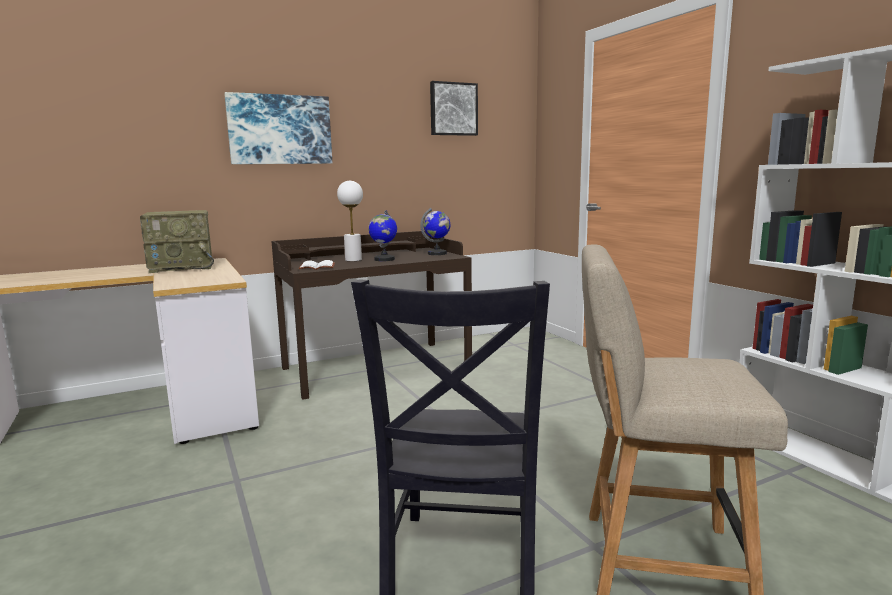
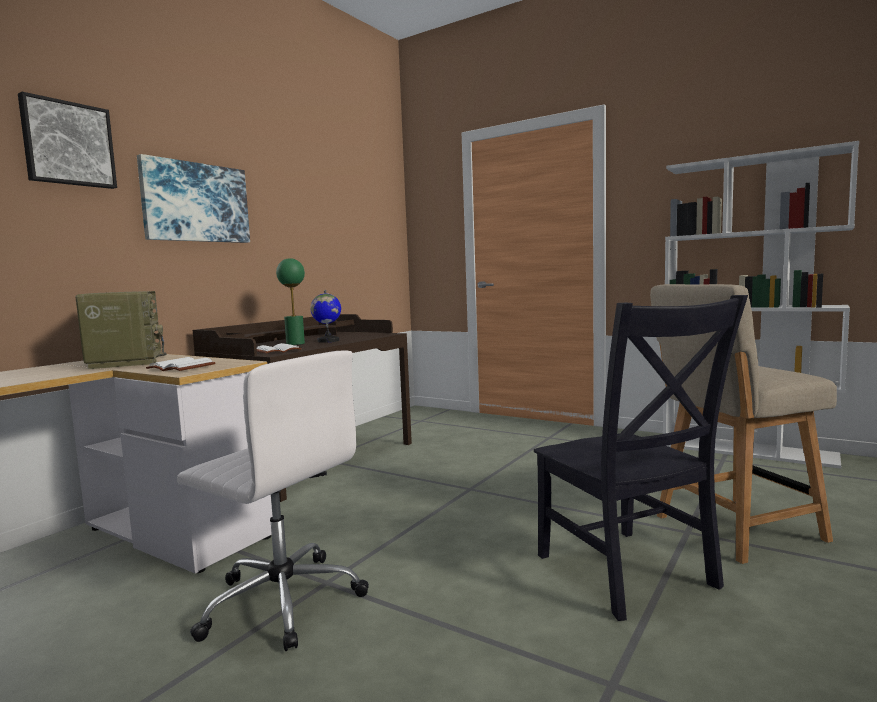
camera: 30 degrees left, 5 degrees down
(183, 267) = (125, 361): radio -> radio turned 60 degrees counterclockwise
(183, 280) = (179, 368): none -> white book
(192, 485) = (281, 601): none -> white office chair
(353, 260) = (295, 344): white table lamp -> green table lamp
(437, 253) = (365, 334): globe -> none
(453, 109) = (346, 194): picture -> picture (68, 144)

